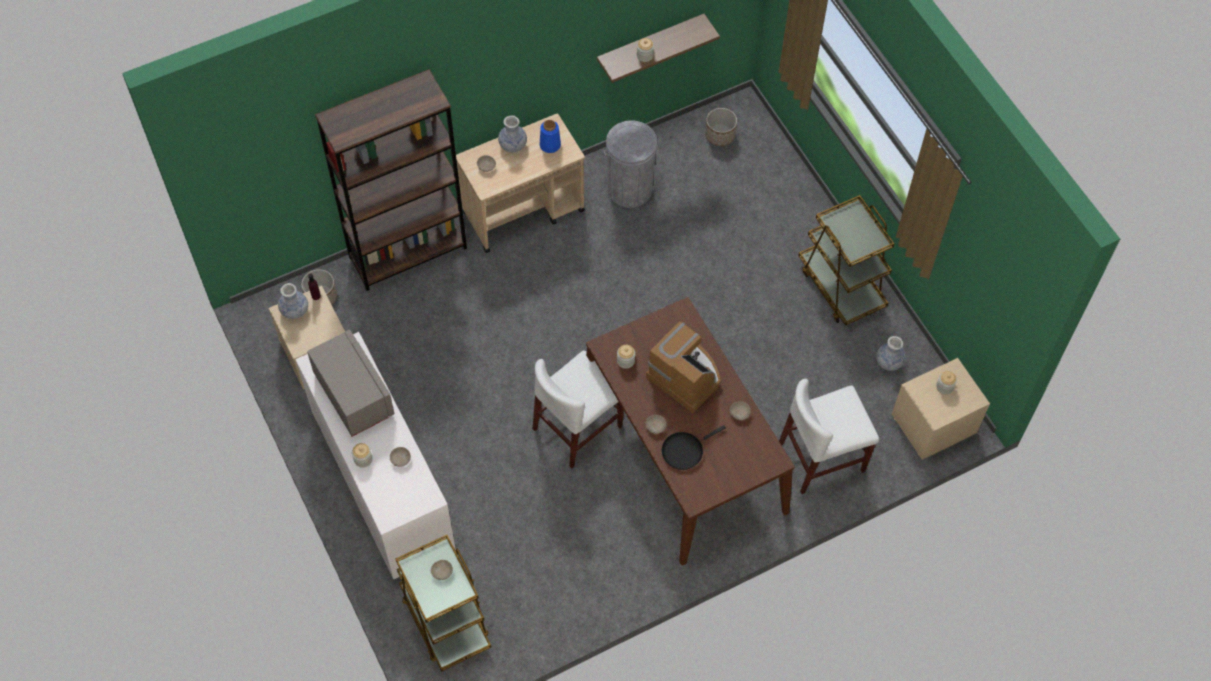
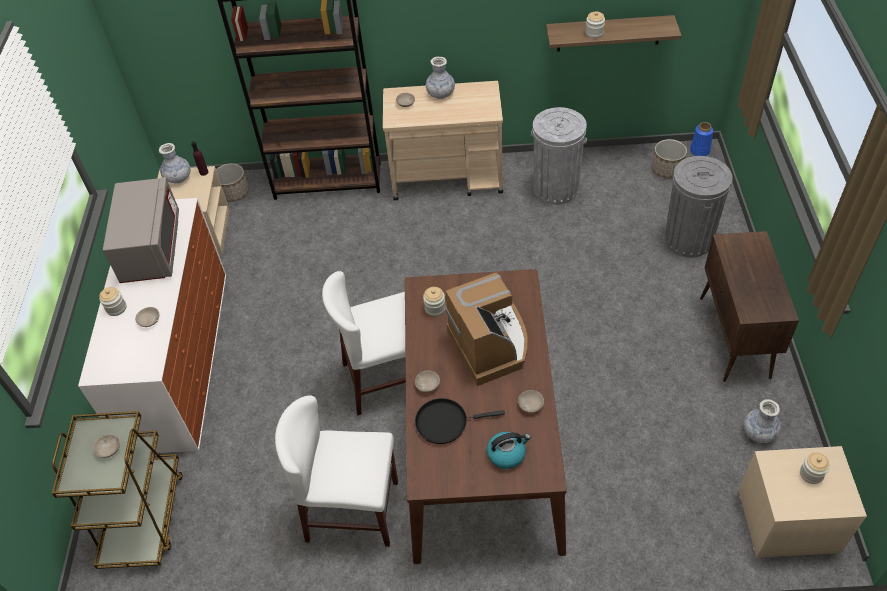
camera: 30 degrees right, 10 degrees down
(549, 145) = (474, 102): blue vase -> blue vase (699, 151)
(741, 456) = (507, 454): none -> kettle
(768, 204) = (688, 239): none -> grey trash can
(821, 457) = (632, 507): white chair -> white chair (353, 510)
(841, 286) = (734, 338): brown cart -> brown cabinet

